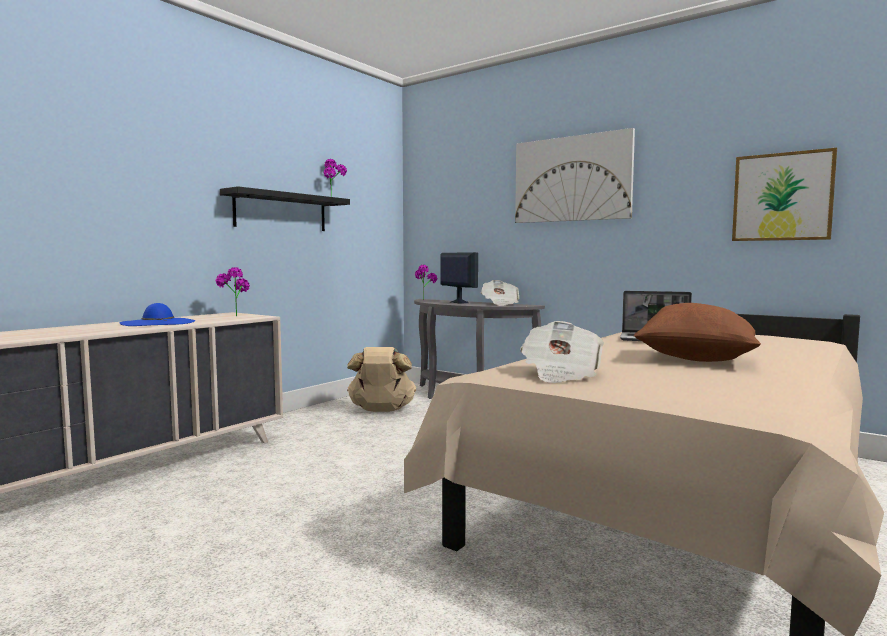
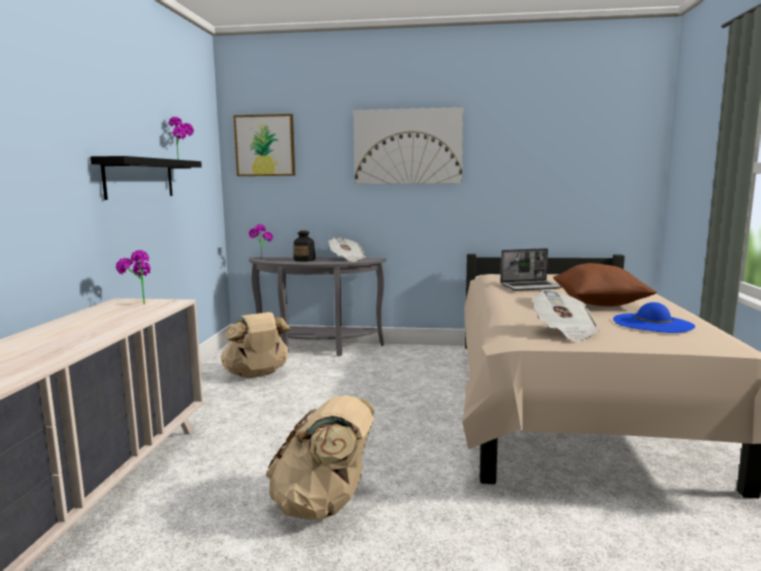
camera: 30 degrees left, 5 degrees up
(158, 322) = (85, 327): blue hat -> blue hat (652, 323)
(276, 521) = (324, 505): none -> beige backpack
(458, 302) = (304, 260): monitor -> bottle
(782, 197) = (573, 170): picture -> picture (265, 145)

